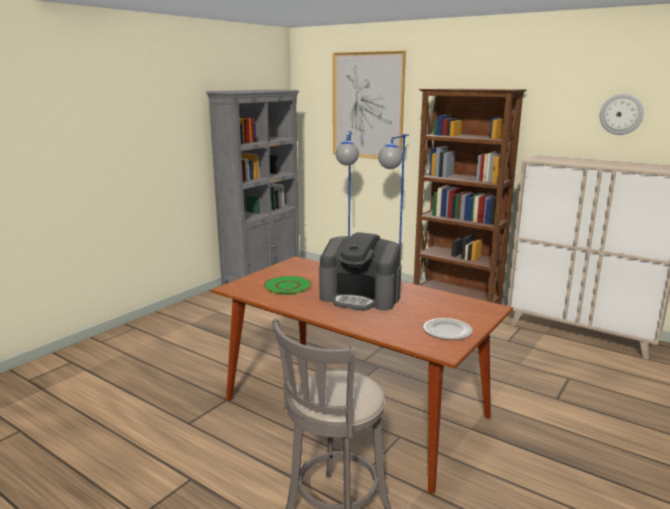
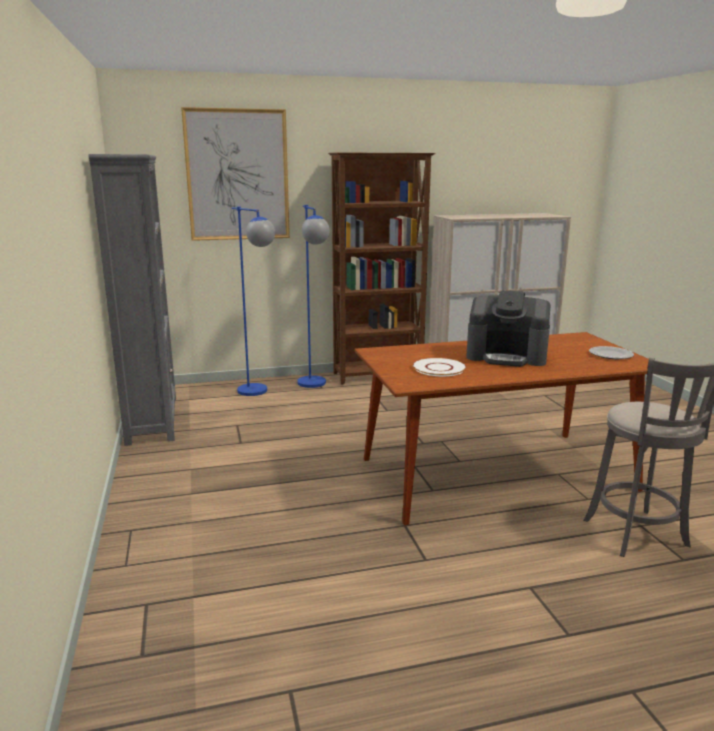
camera: 50 degrees left, 0 degrees up
(287, 286) = (439, 368): green plate -> white plate
(360, 297) = (507, 356): coffee machine -> coffee machine turned 45 degrees clockwise
(621, 114) = (494, 174): wall clock -> none

